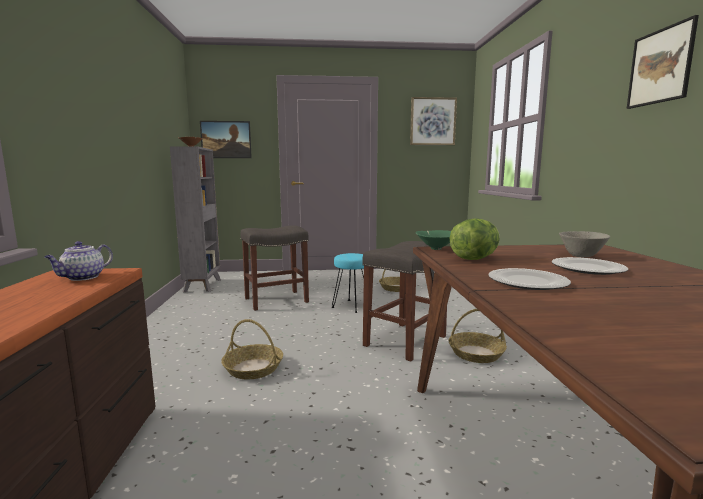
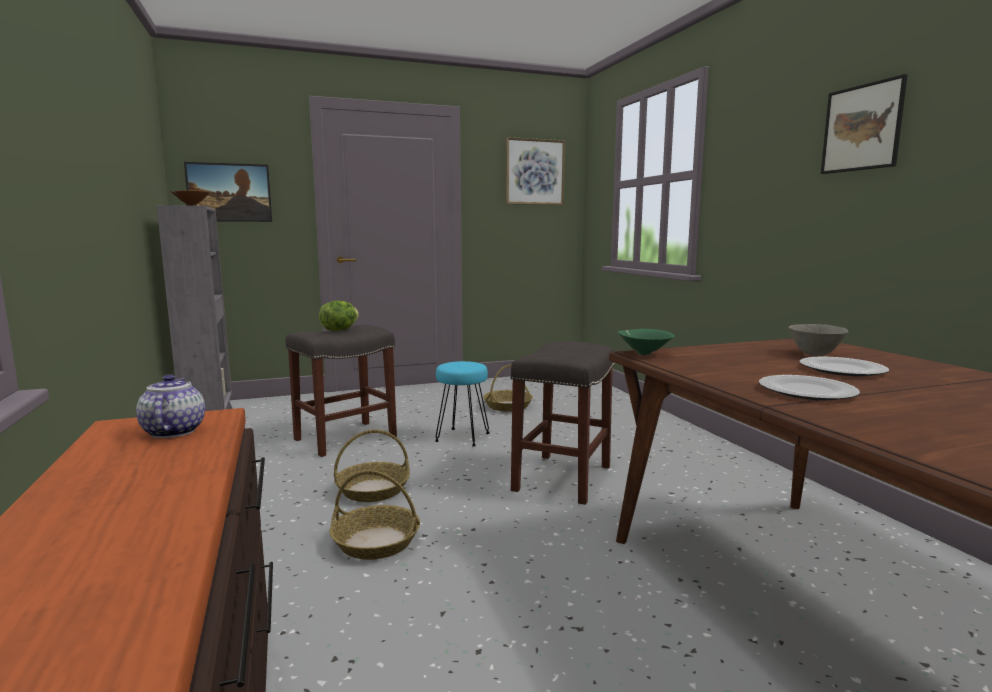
camera: 15 degrees left, 0 degrees up
(82, 278) = (173, 431): teapot -> teapot turned 150 degrees clockwise
(474, 258) = (708, 365): lettuce -> lettuce (339, 330)
(476, 354) = (658, 485): basket -> basket (372, 490)

